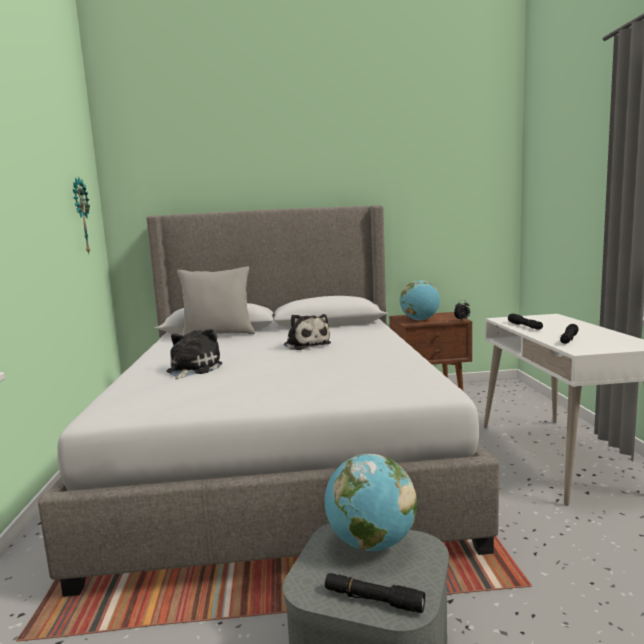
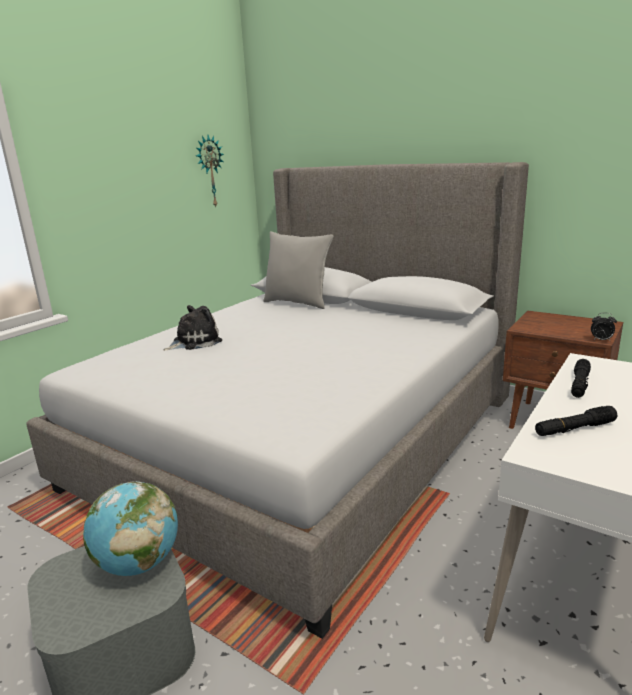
camera: 40 degrees right, 10 degrees up
(306, 345) = (331, 336): plush toy -> none
(373, 600) = (63, 610): black flashlight -> none
(420, 320) = (547, 326): globe -> none

